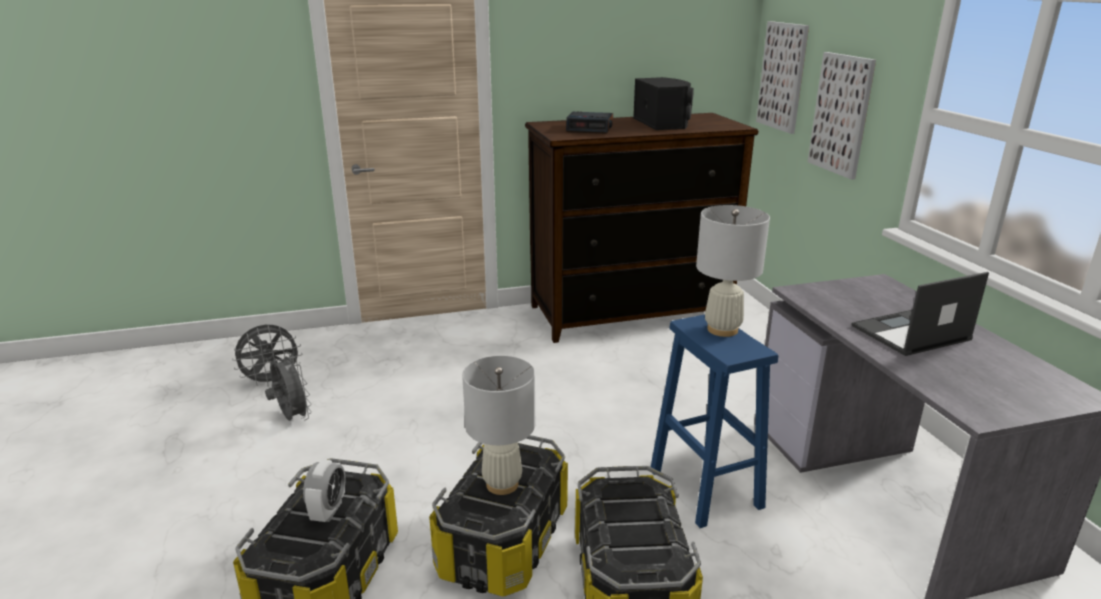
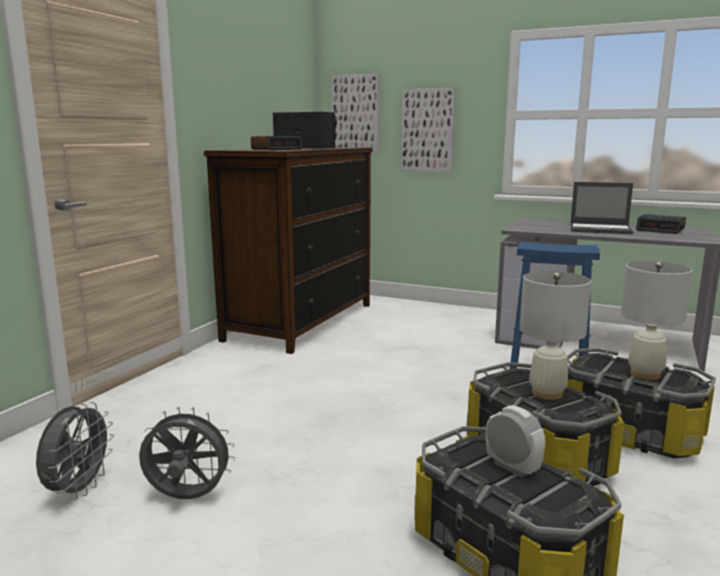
camera: 50 degrees left, 10 degrees down
(722, 329) = (547, 245): white table lamp -> white table lamp (645, 374)
(910, 333) = (601, 229): laptop -> laptop turned 90 degrees counterclockwise
(1009, 369) = (661, 230): none -> alarm clock

